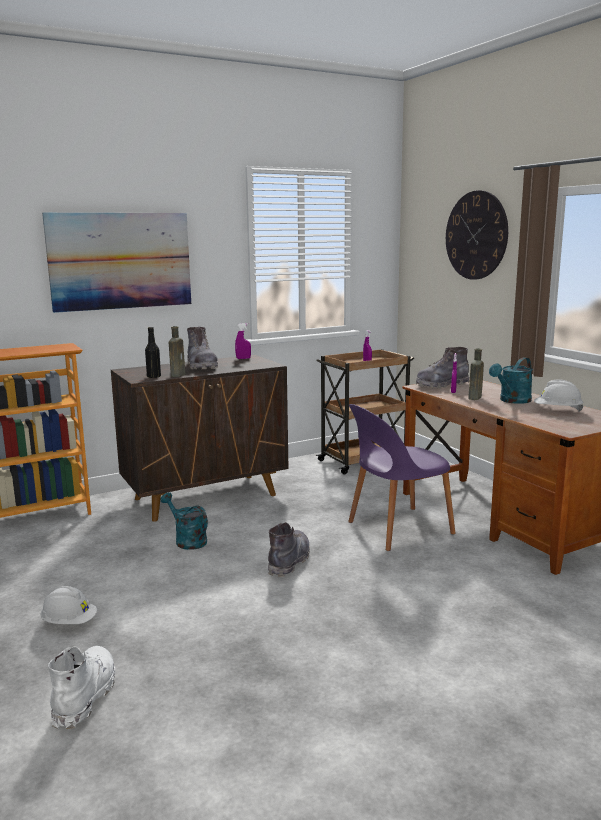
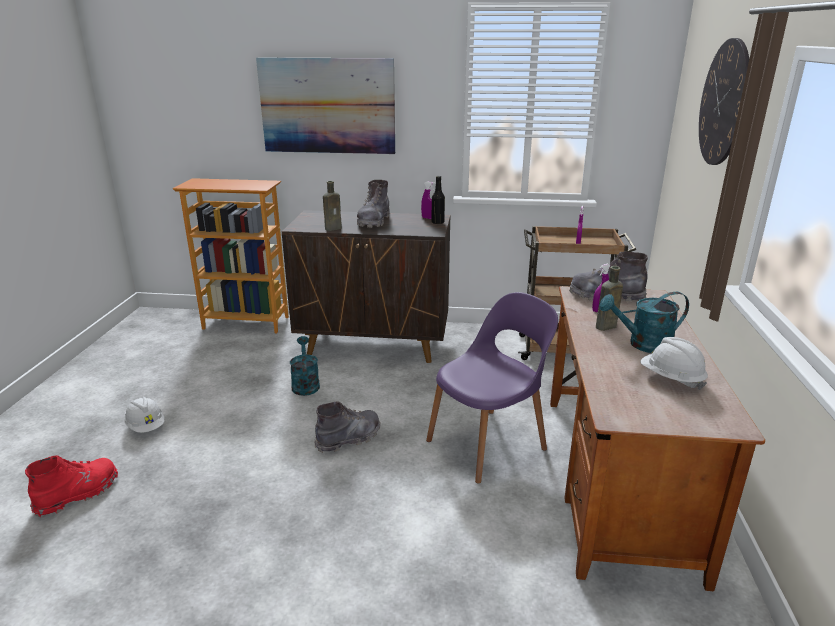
camera: 35 degrees right, 10 degrees up
(85, 696) = (78, 494): white boot -> red boot
(154, 377) = (312, 226): black bottle -> black bottle (437, 222)
(397, 528) = (489, 443): purple chair -> purple chair turned 135 degrees clockwise

